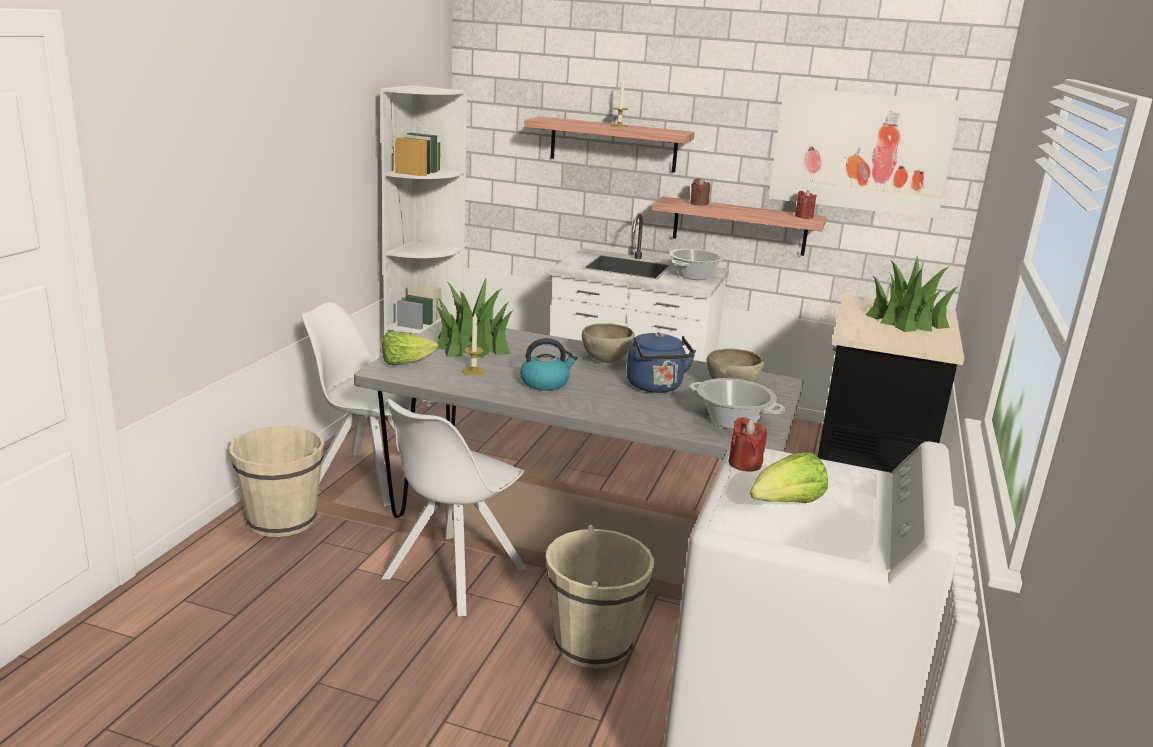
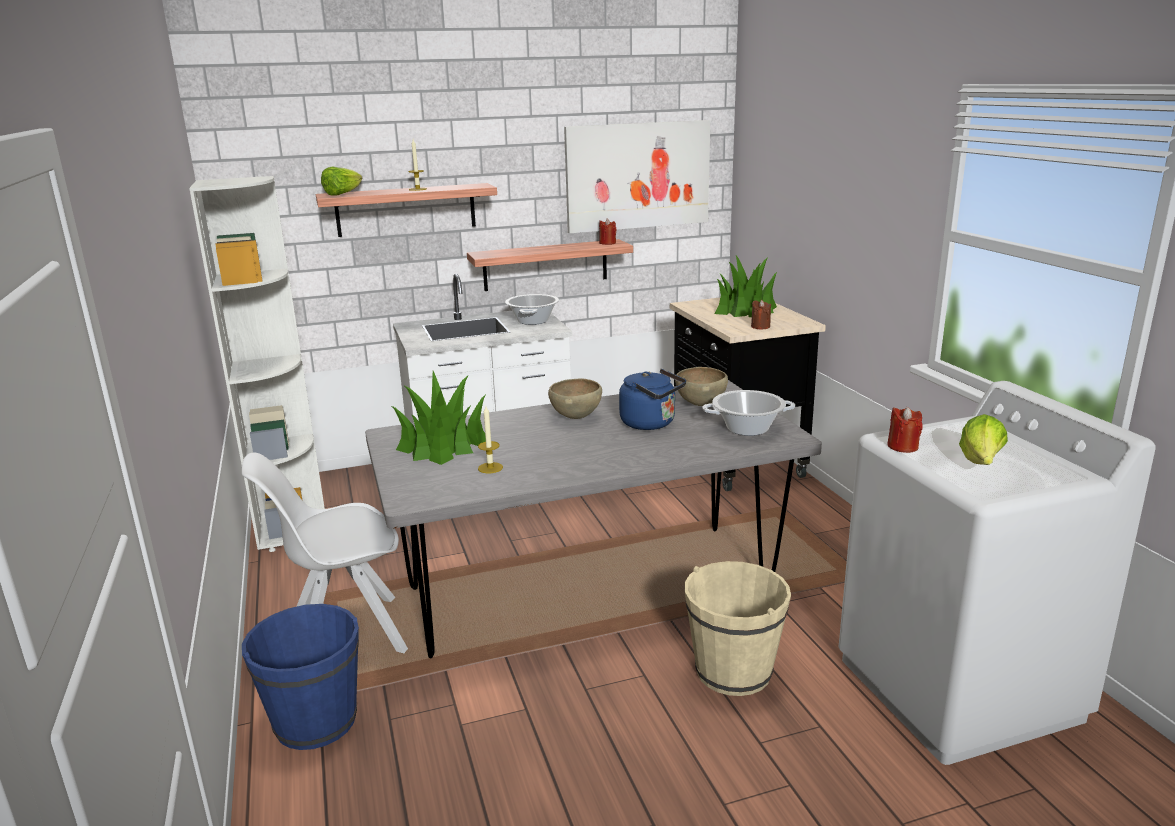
camera: 35 degrees left, 0 degrees up
(282, 520) = (315, 721): beige bucket -> blue bucket
(405, 363) = (416, 485): lettuce -> lettuce (343, 194)
(452, 574) = (552, 680): white chair -> none
(545, 383) = (567, 454): kettle -> none
(699, 204) = (512, 251): brown candle -> brown candle (760, 326)

